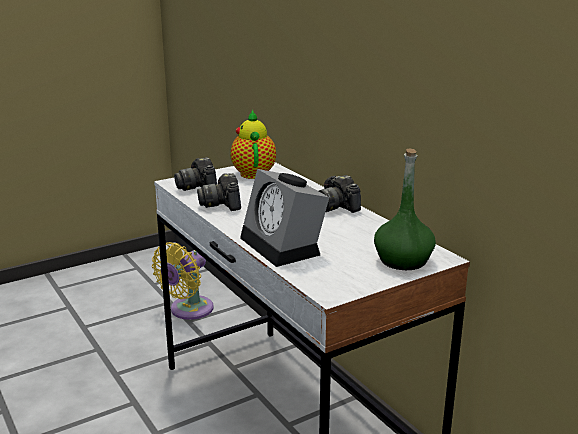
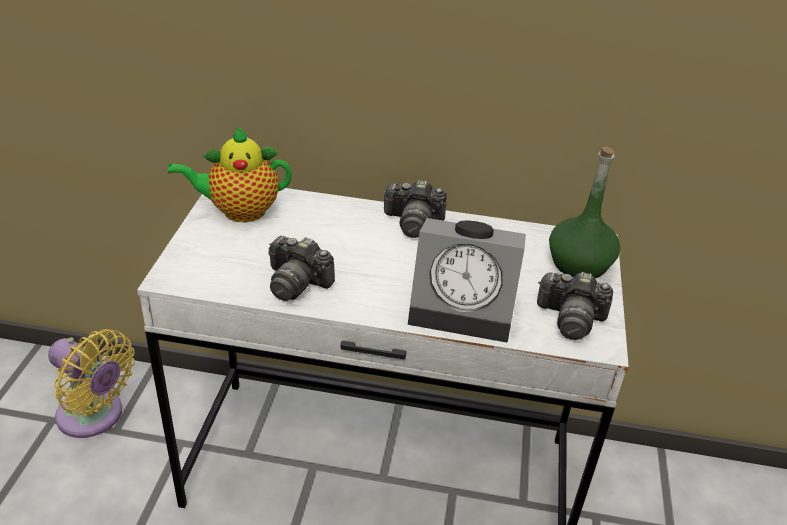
camera: 50 degrees left, 15 degrees up
(188, 310) = (94, 416): yellow fan -> yellow fan turned 45 degrees counterclockwise
(198, 187) = (216, 269): camera -> camera (570, 319)
(253, 173) = (239, 211): teapot -> teapot turned 45 degrees counterclockwise

